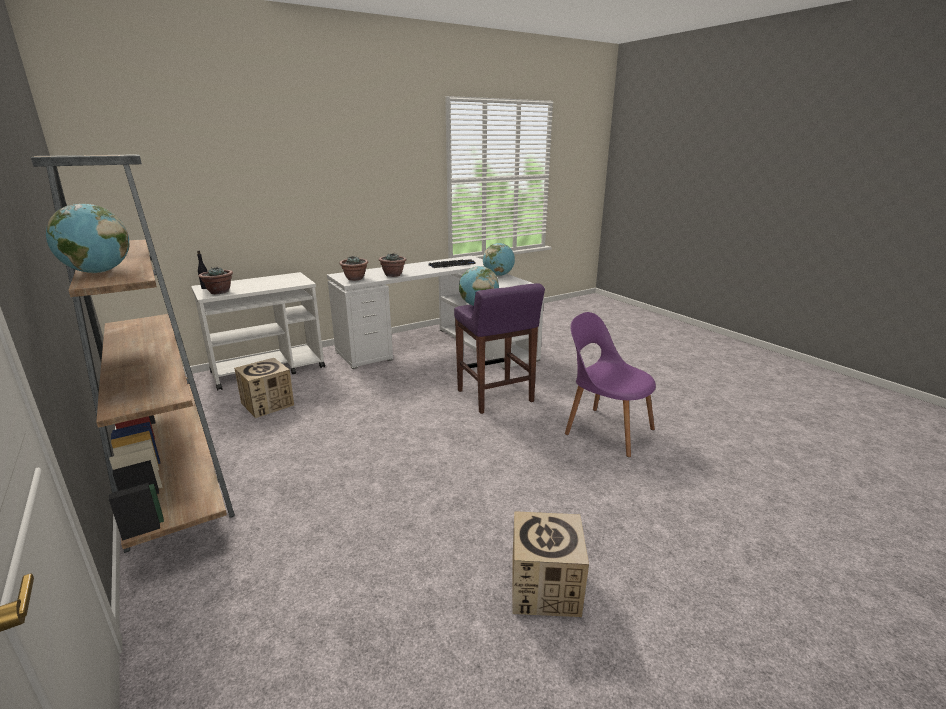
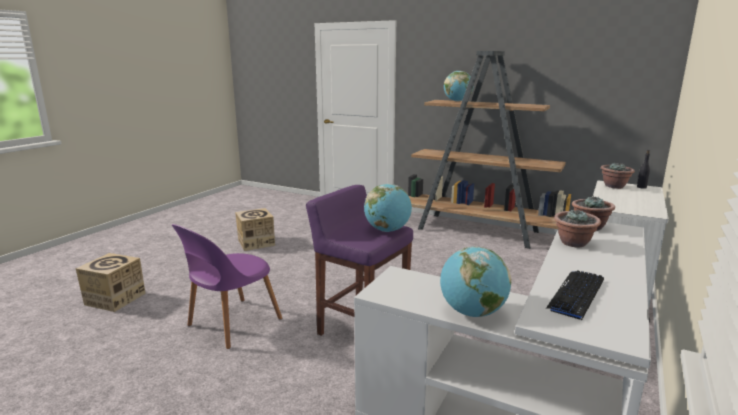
camera: 150 degrees right, 5 degrees down
(268, 404) = (529, 267): cardboard box -> cardboard box (115, 299)
(606, 430) = (231, 324): purple chair -> purple chair turned 120 degrees clockwise

